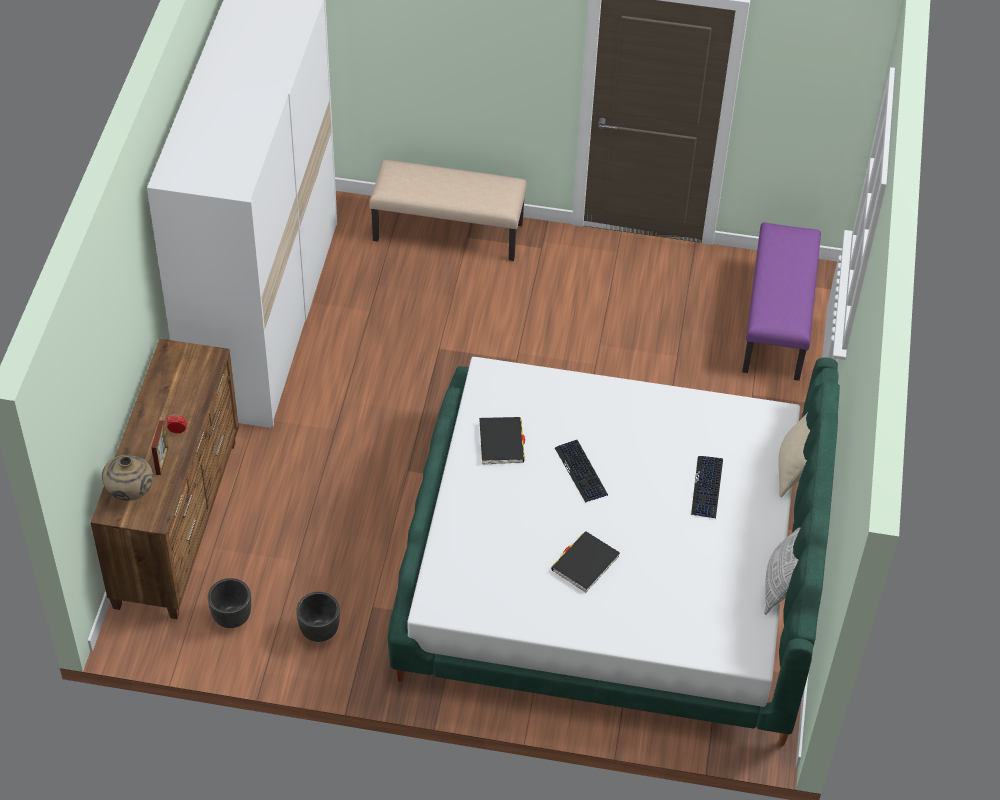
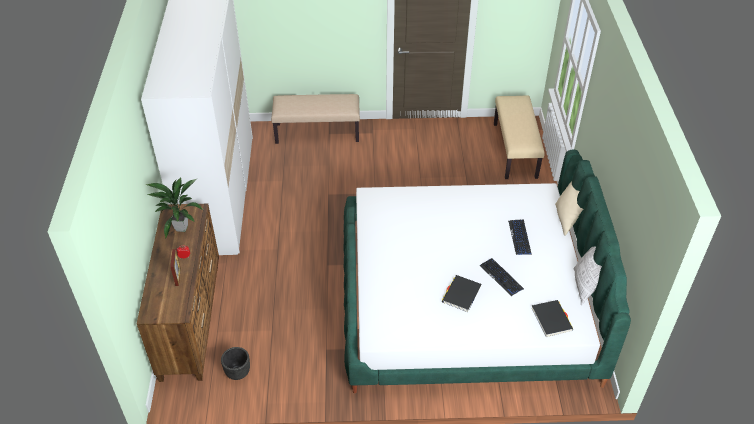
camera: 10 degrees left, 5 degrees down
(130, 493) = (160, 300): beige vase -> none
(181, 382) = (181, 227): none -> potted plant
(319, 631) = (295, 371): black planter -> none
(501, 442) = (388, 233): black book -> black book (551, 319)
(581, 472) = (442, 241): keyboard -> keyboard (501, 277)
(777, 322) = (515, 150): purple bench -> beige bench

